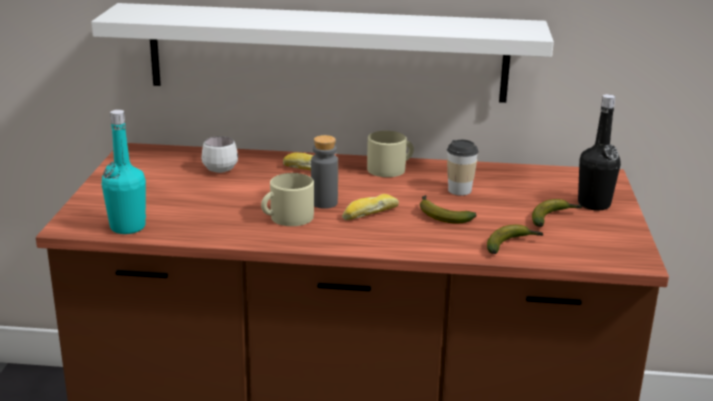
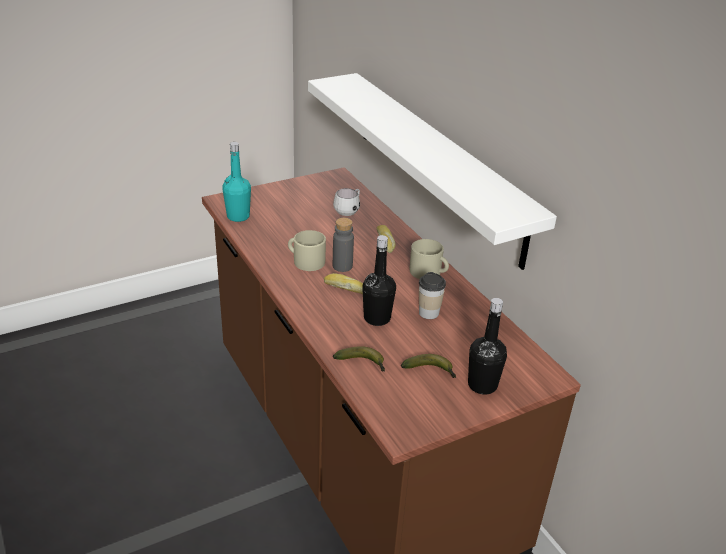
camera: 55 degrees right, 10 degrees up
(441, 215) = (377, 318): banana -> black bottle

